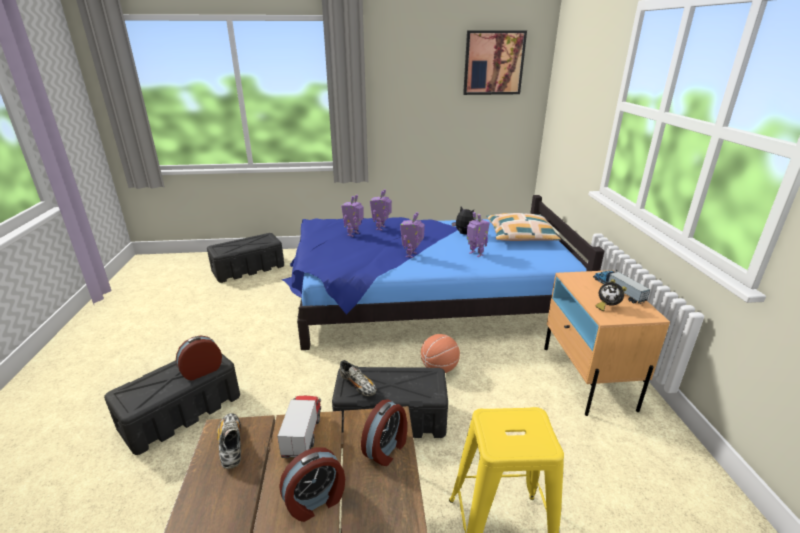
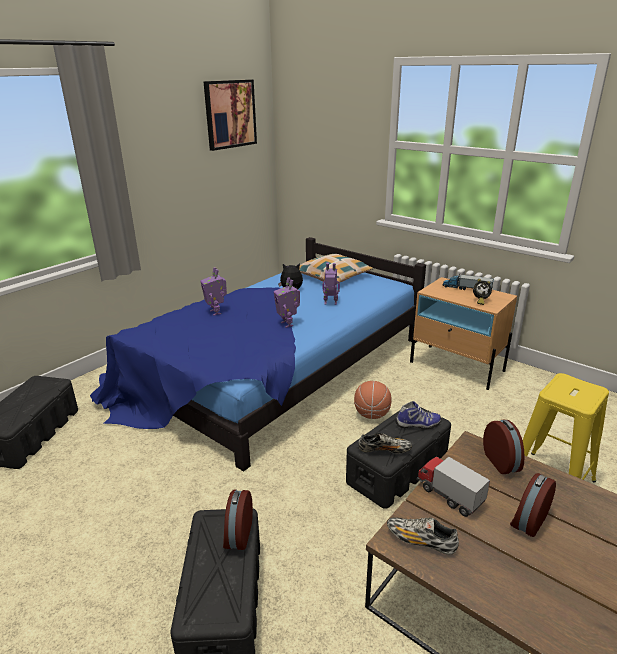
camera: 45 degrees left, 0 degrees up
(316, 501) = (528, 520): alarm clock -> alarm clock turned 150 degrees counterclockwise
(353, 234) = (203, 327): toy robot -> none
(415, 386) = (418, 424): none -> shoe

